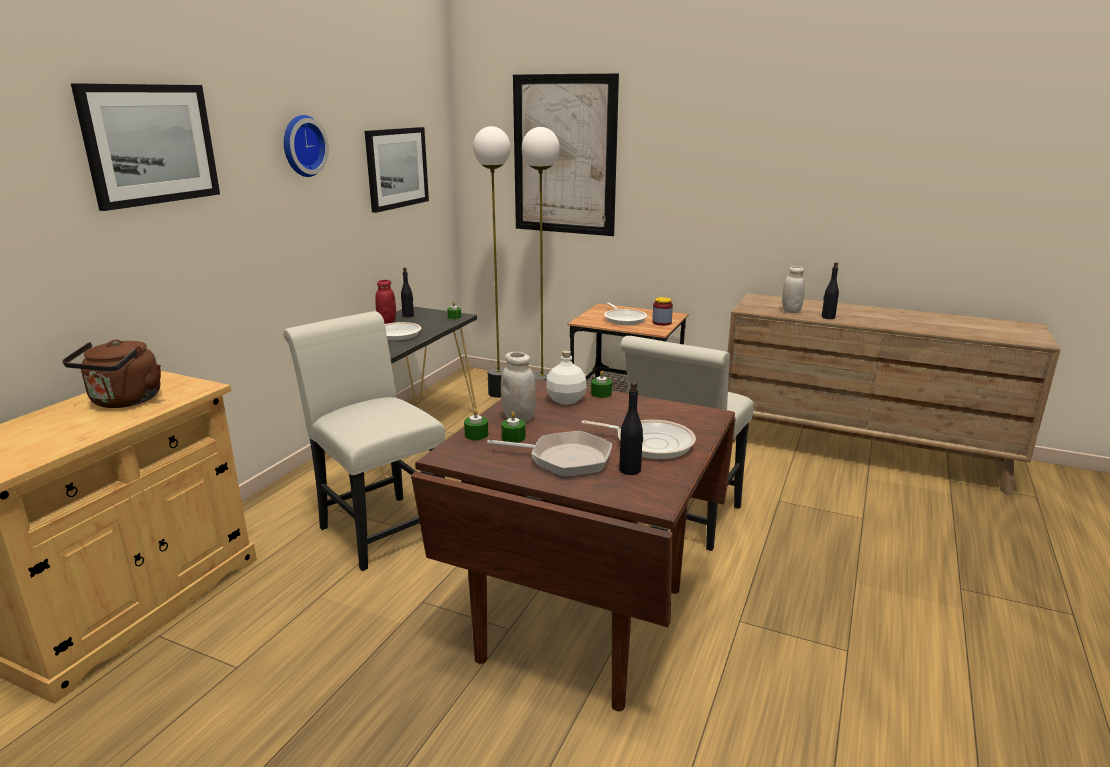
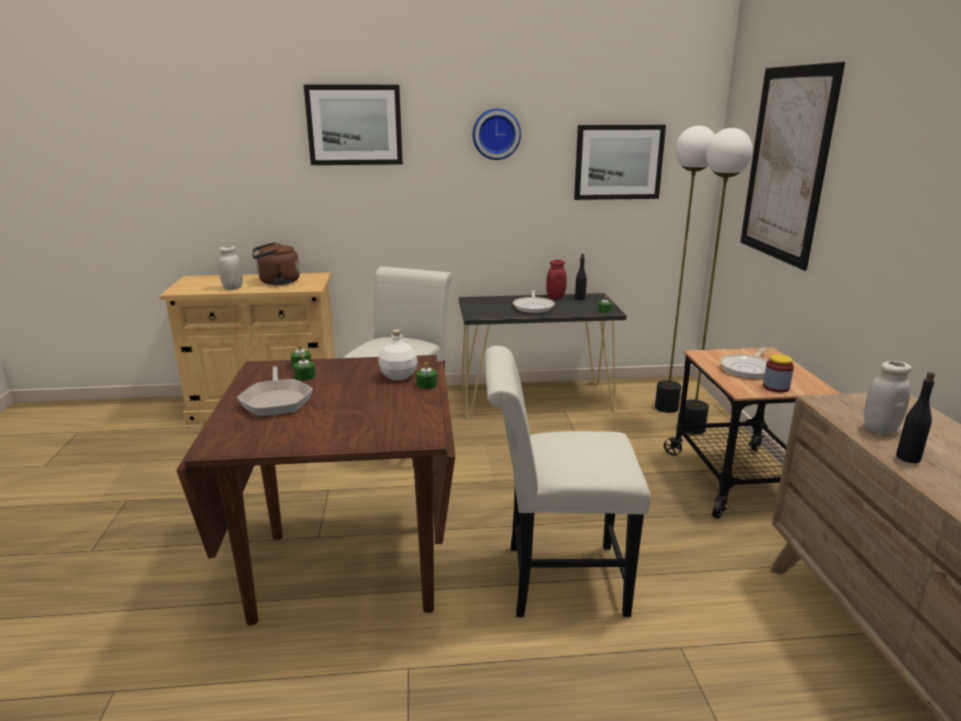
camera: 60 degrees right, 0 degrees up
(518, 418) = (344, 370): white jar -> white jar (233, 288)
(630, 470) = (270, 426): black bottle -> none
(650, 443) = (331, 424): frying pan -> none

